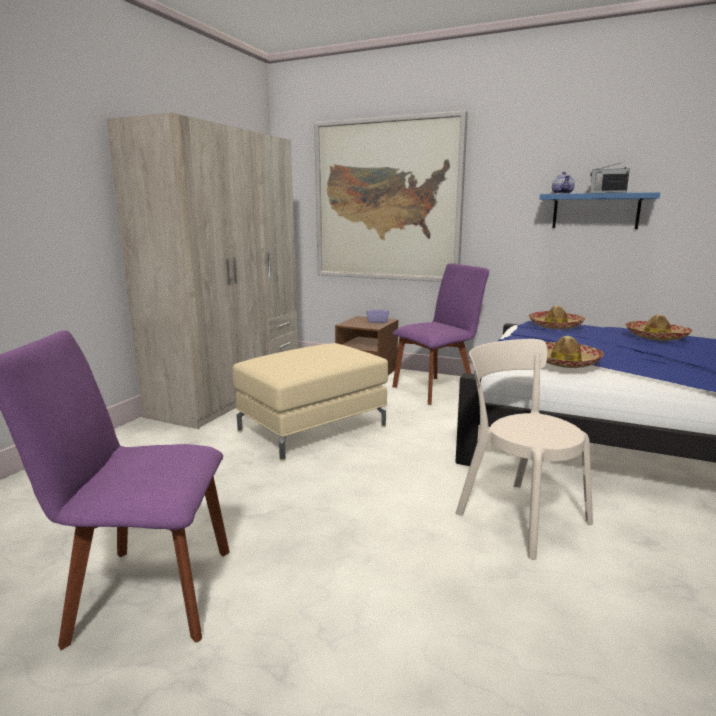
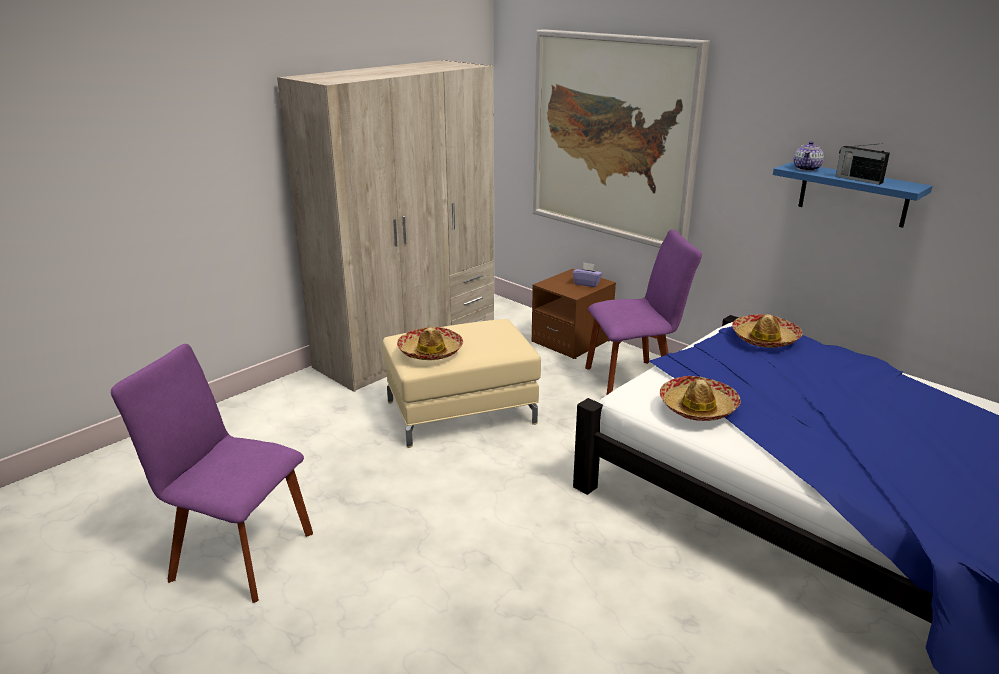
camera: 20 degrees right, 10 degrees up
(517, 515) = (585, 560): beige chair -> none
(656, 337) = (869, 382): hat -> hat (430, 351)

